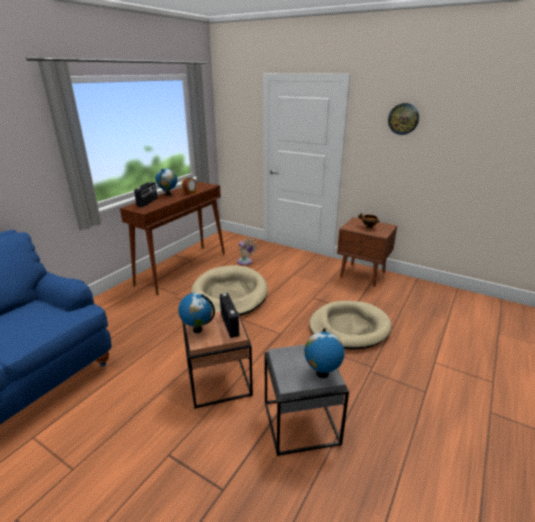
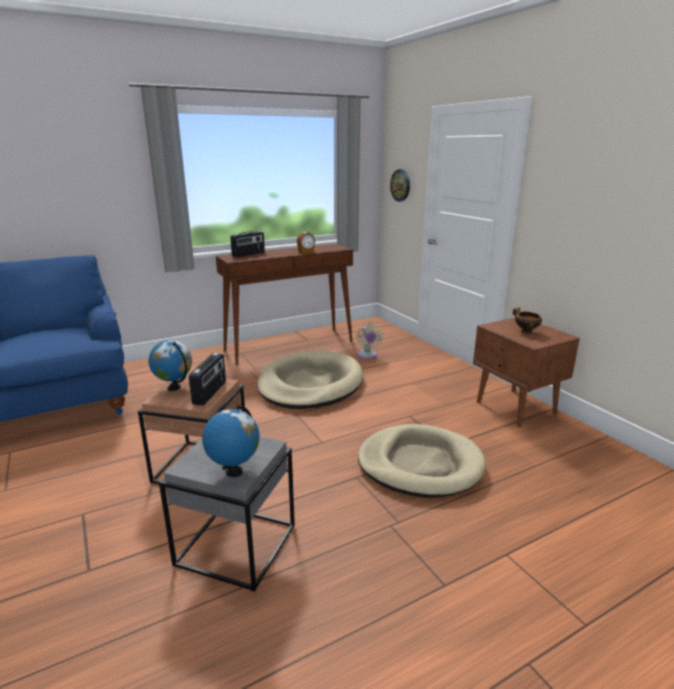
camera: 30 degrees right, 5 degrees down
(168, 194) = (281, 250): globe -> none
(403, 119) = (600, 162): wall clock -> wall clock (400, 185)

